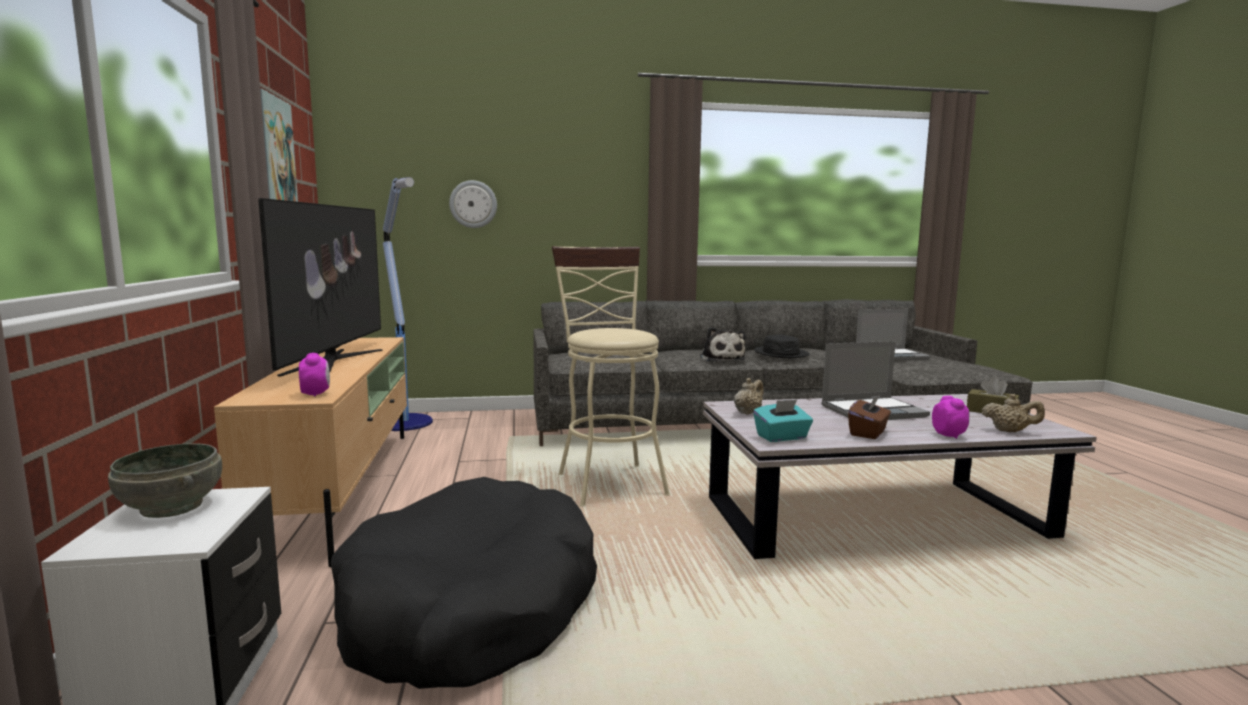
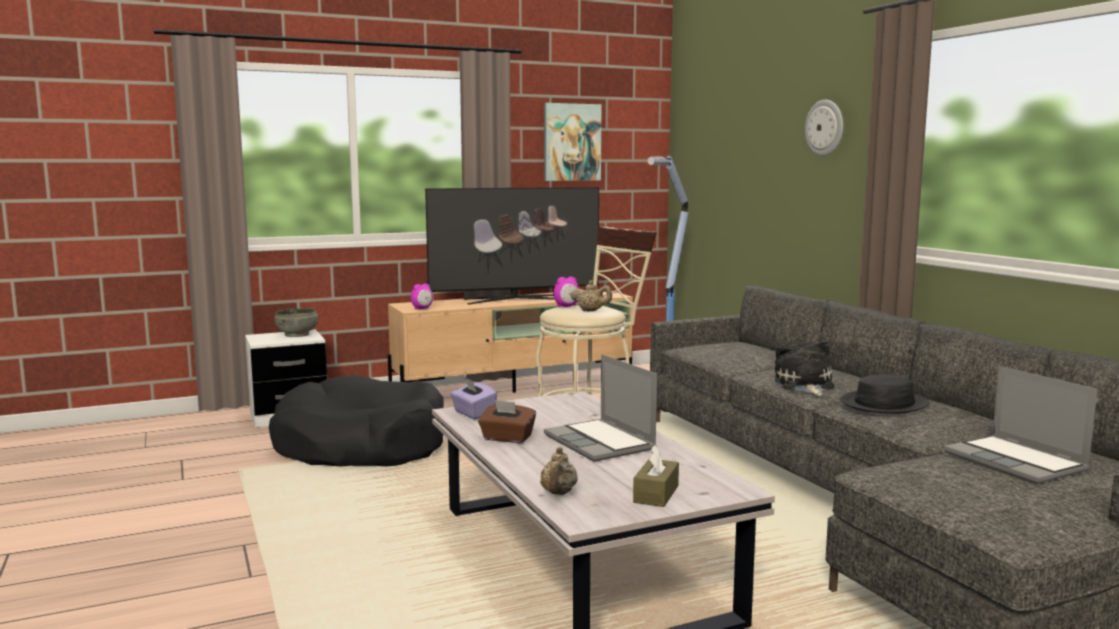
camera: 75 degrees right, 0 degrees up
(473, 204) = (746, 176): wall clock -> wall clock (825, 127)
(721, 358) = (804, 385): plush toy -> plush toy turned 120 degrees clockwise
(747, 412) = (552, 403): beige teapot -> beige teapot (591, 311)
(782, 437) = (473, 413): turquoise tissue box -> purple tissue box
(949, 435) = (520, 466): alarm clock -> alarm clock (566, 306)

